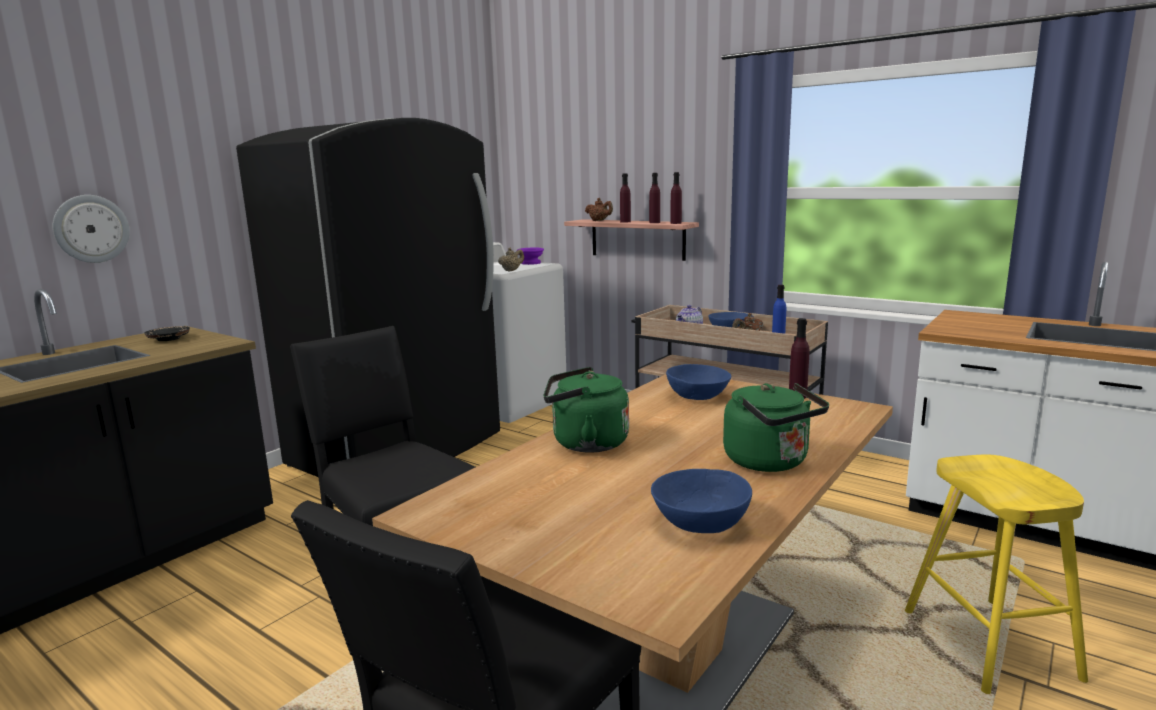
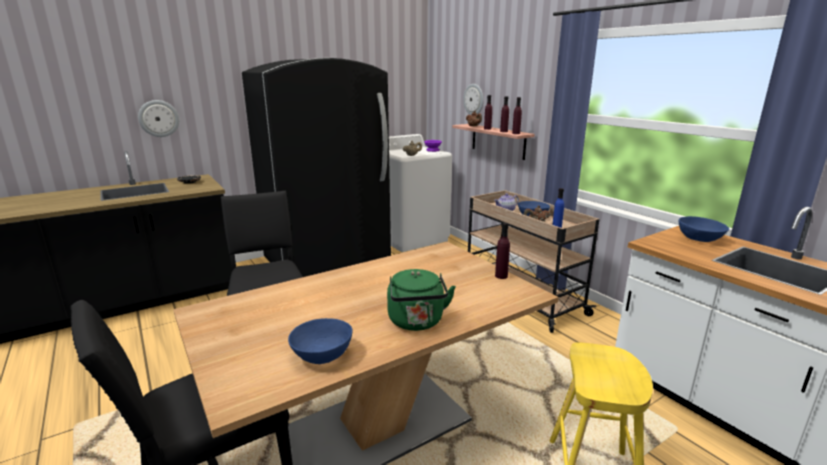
camera: 20 degrees right, 5 degrees up
(585, 443) = (329, 285): green kettle -> none
(589, 183) = (474, 99): none -> wall clock
(698, 396) = (436, 264): blue bowl -> blue bowl (699, 239)

